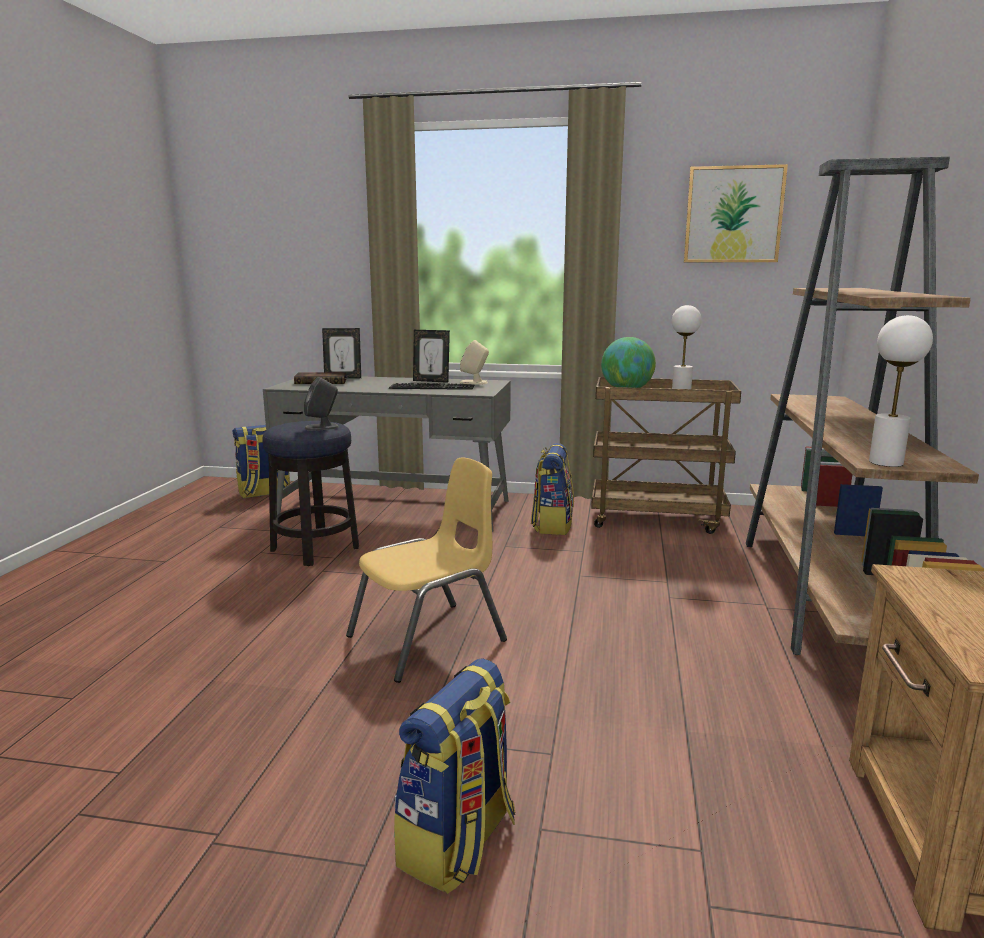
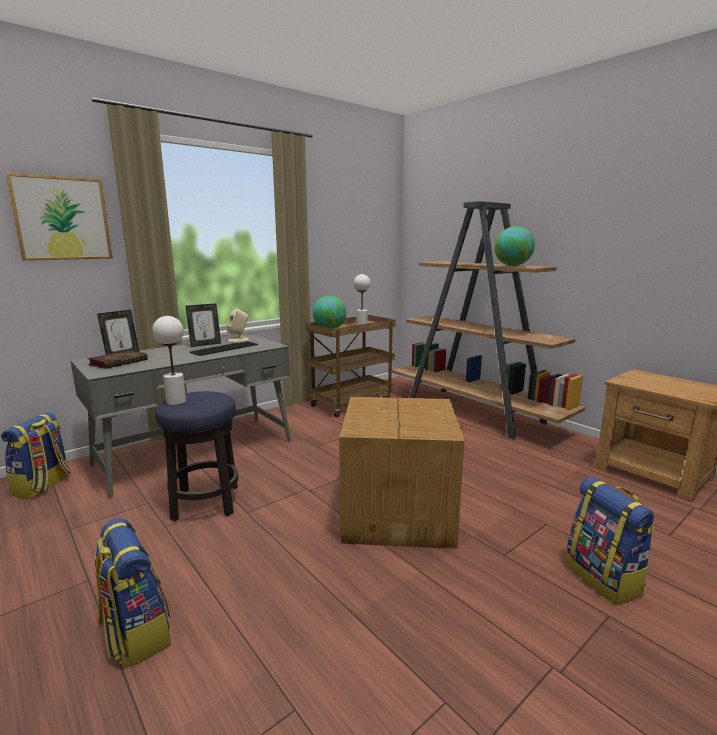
camera: 50 degrees left, 0 degrees up
(322, 427) = (212, 397): grey speaker -> none
(428, 639) = (399, 512): yellow chair -> cardboard box
(552, 525) = (313, 425): backpack -> backpack (136, 633)
(733, 215) = (354, 220): picture -> picture (62, 218)
(886, 293) = (512, 265): none -> globe
(886, 462) = (549, 340): white table lamp -> white table lamp (176, 402)

